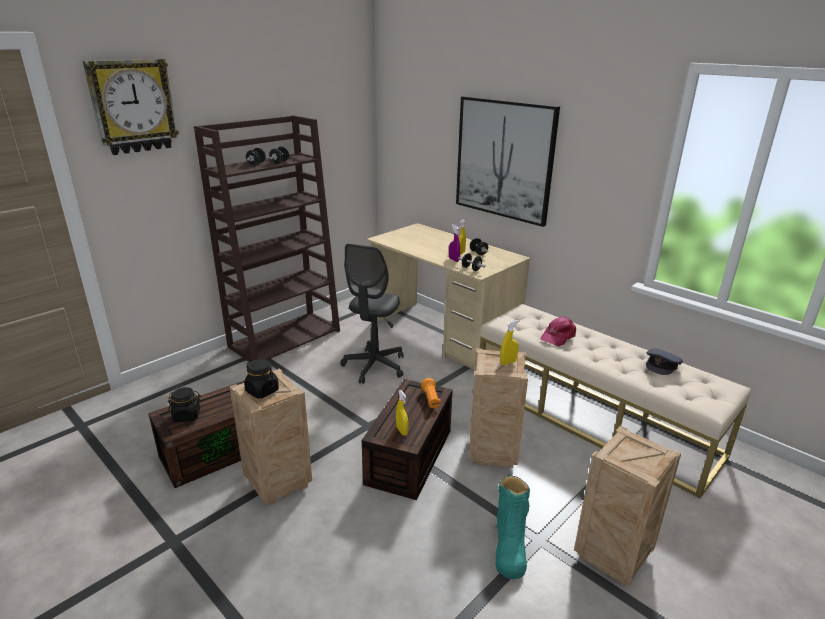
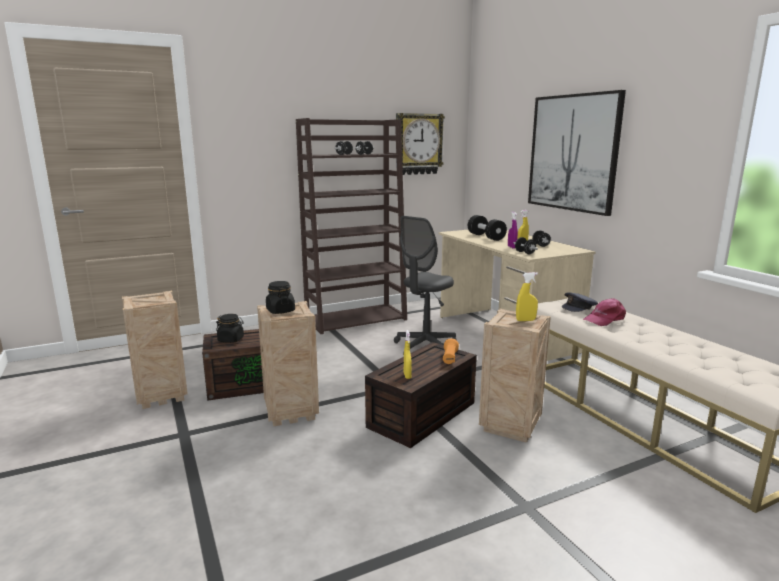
camera: 20 degrees right, 10 degrees down
(133, 106) = (248, 98): wall clock -> wall clock (418, 144)
(419, 243) = (486, 237): none -> black dumbbell
(509, 545) = (489, 503): turquoise boot -> none
(613, 557) = (609, 541): crate -> crate (160, 397)
(662, 365) = (721, 353): grey cap -> grey cap (579, 307)

